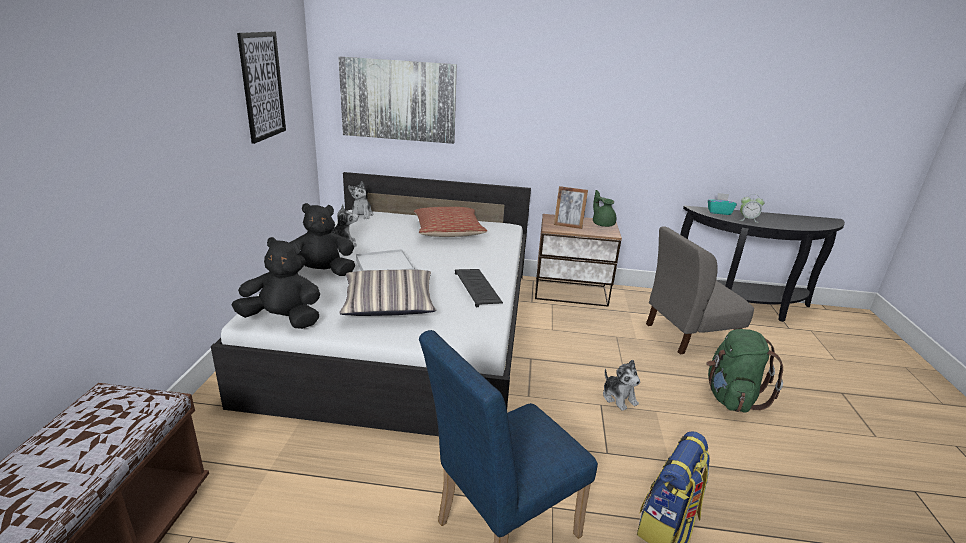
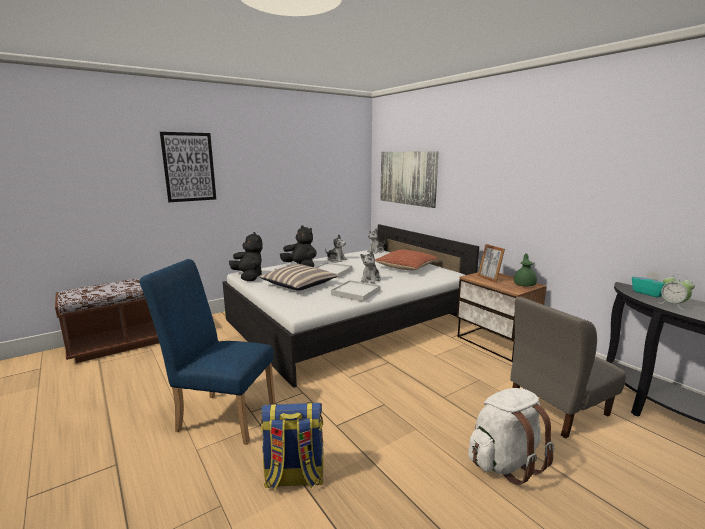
camera: 50 degrees right, 10 degrees down
(262, 86) = (318, 165): picture -> picture (189, 167)
(478, 288) = (356, 293): keyboard -> white tray
(618, 398) = (404, 408): plush toy -> plush toy (370, 280)
(688, 334) = (557, 409): grey chair -> grey chair turned 60 degrees counterclockwise
(731, 397) = (505, 462): green backpack -> white backpack

